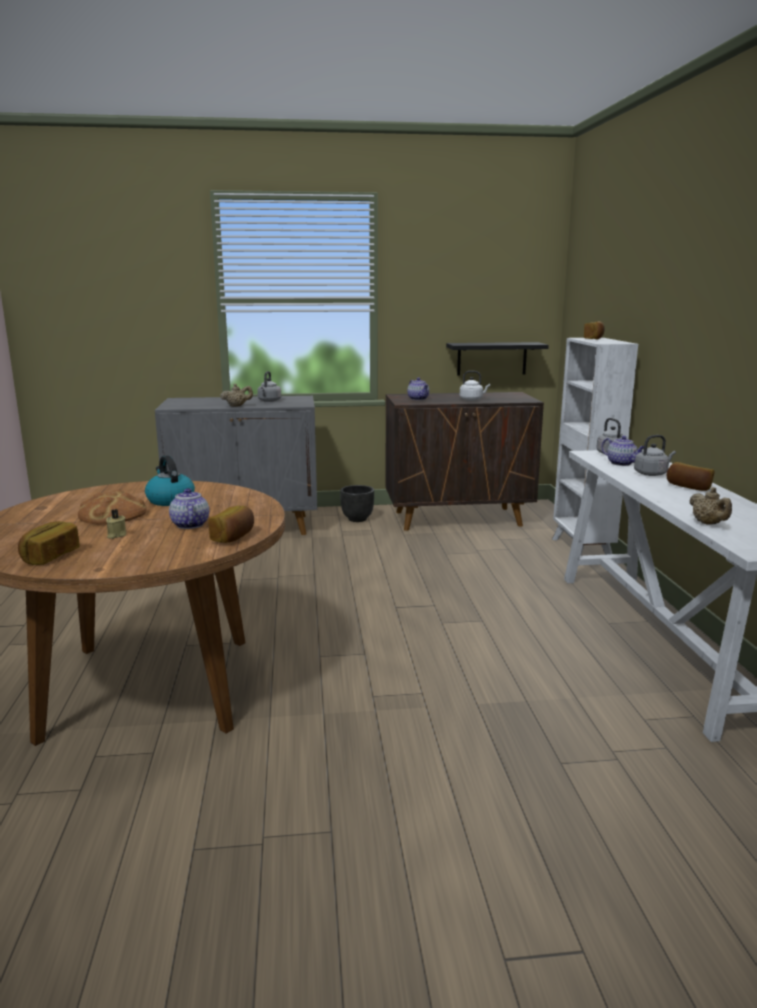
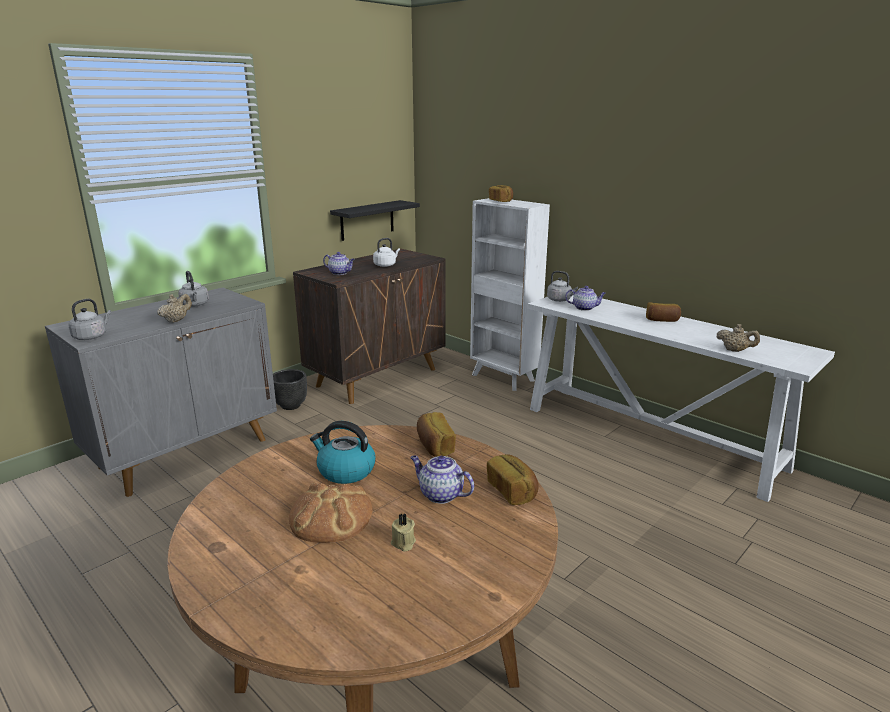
camera: 40 degrees left, 5 degrees up
(50, 556) = (406, 609): bread -> bread (434, 446)
(652, 474) = (620, 313): grey kettle -> grey kettle (92, 336)

